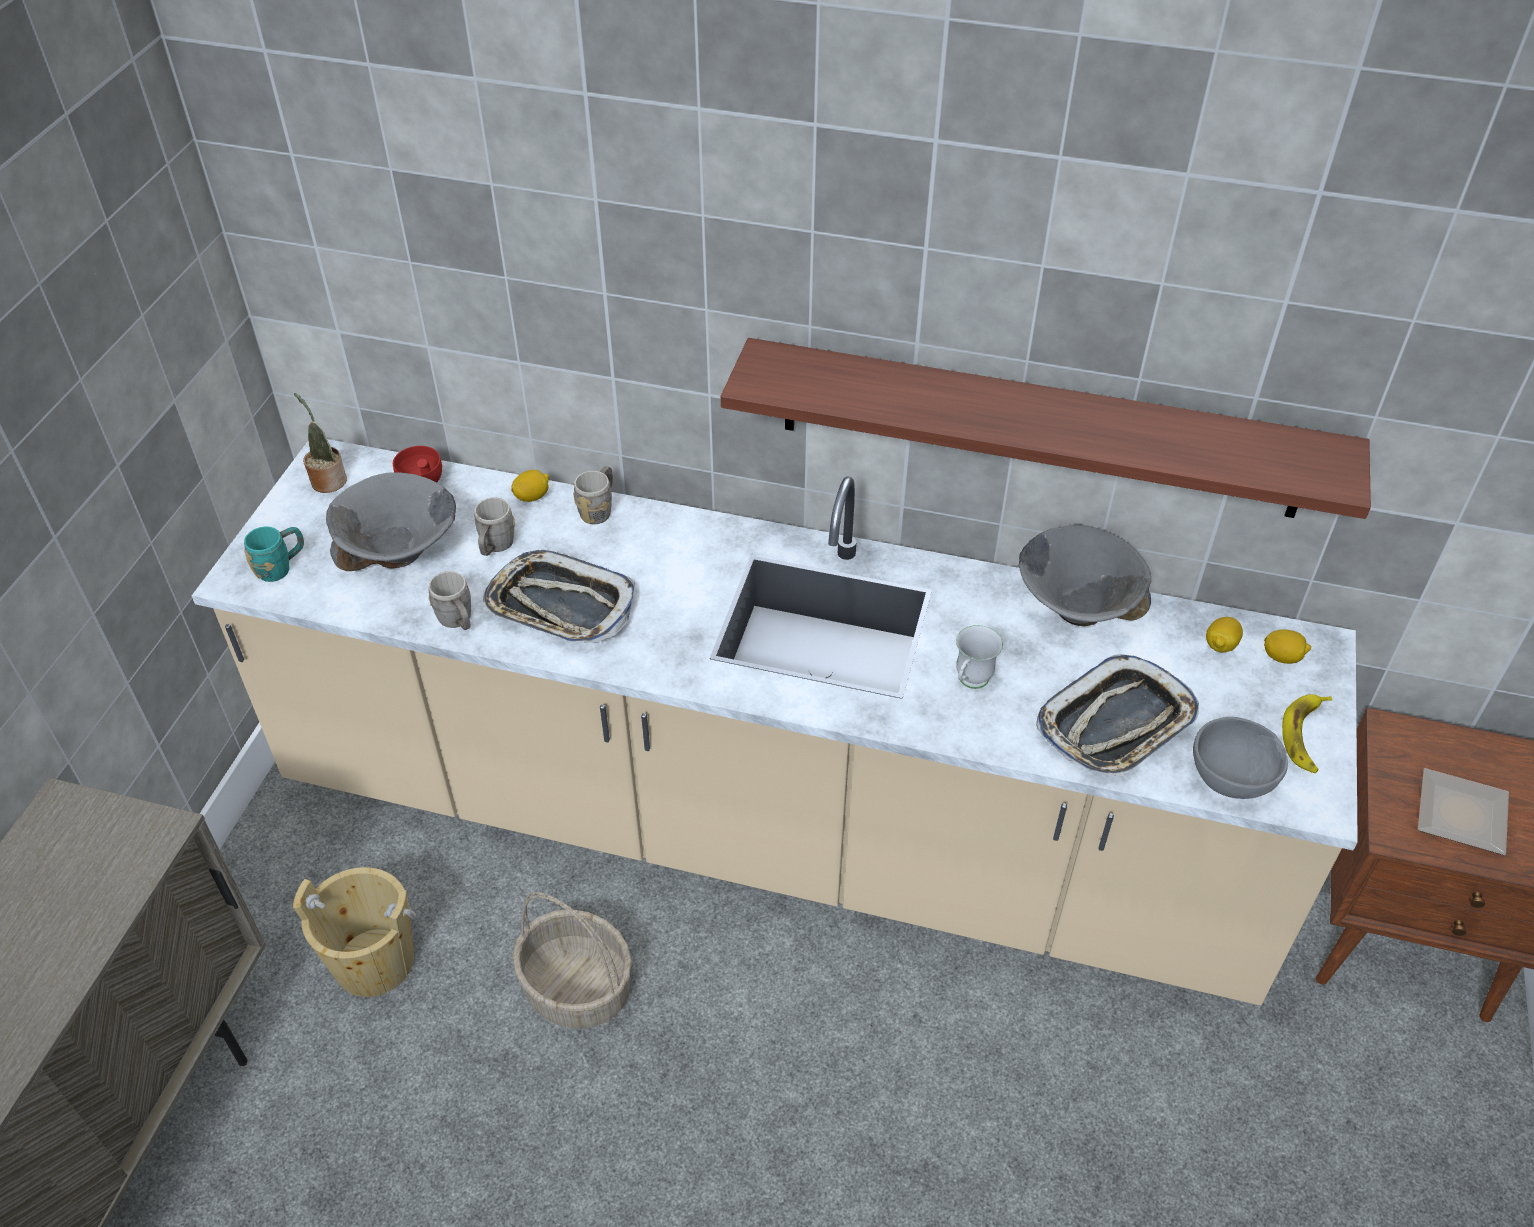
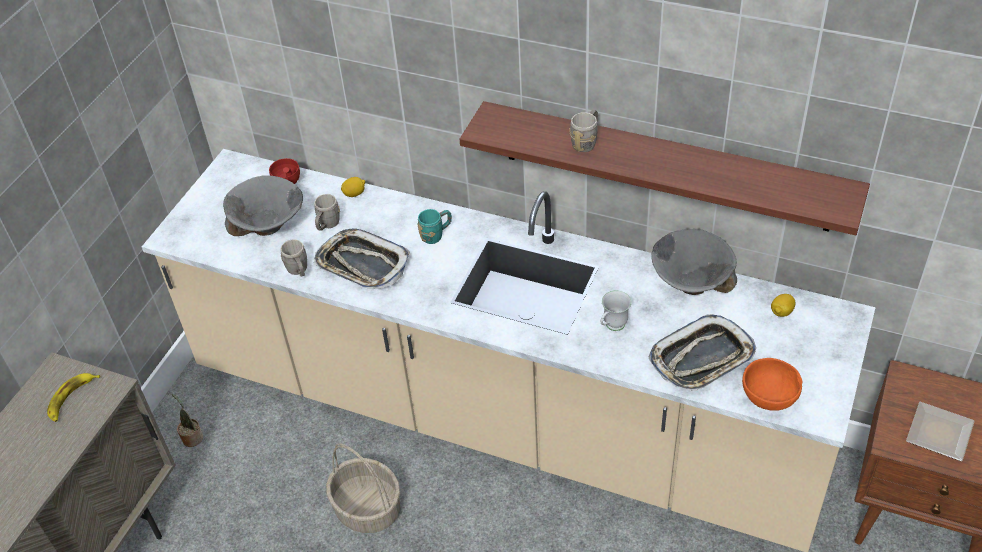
camera: 10 degrees right, 0 degrees up
(281, 567) = (196, 231): turquoise mug -> turquoise mug (436, 235)
(327, 479) = (230, 177): potted plant -> potted plant (192, 437)
(374, 961) = (244, 482): beige bucket -> none
(599, 509) = (395, 204): grey mug -> grey mug (586, 141)
(1231, 781) = (769, 399): grey bowl -> orange bowl
(1282, 657) = (821, 322): lemon -> none
(1306, 736) = (825, 374): banana -> banana (71, 399)

